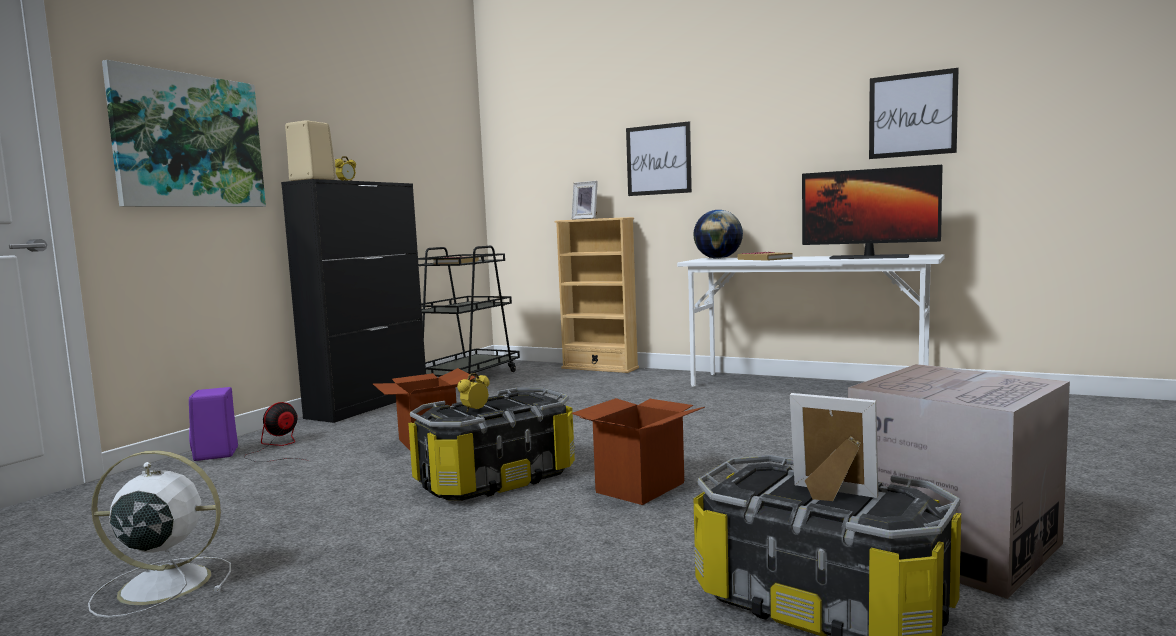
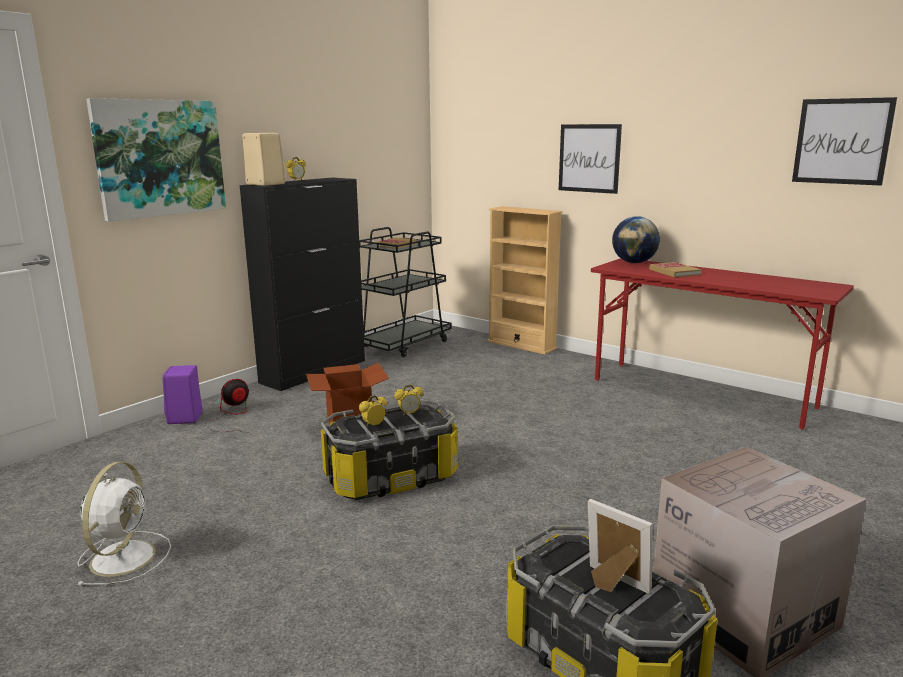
camera: 10 degrees right, 10 degrees up
(161, 585) = (124, 556): white fan -> white fan turned 90 degrees clockwise
(513, 400) = (409, 414): none -> alarm clock
(587, 218) = (519, 208): picture frame -> none
(640, 487) = (504, 504): cardboard box -> none
(806, 387) = (702, 393): white desk -> red desk
(869, 257) = (773, 284): monitor -> none

